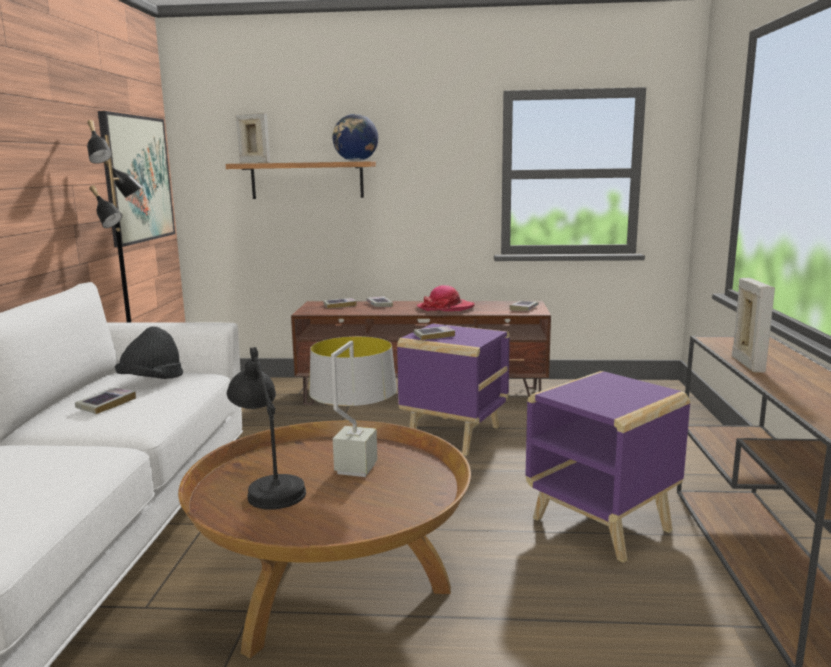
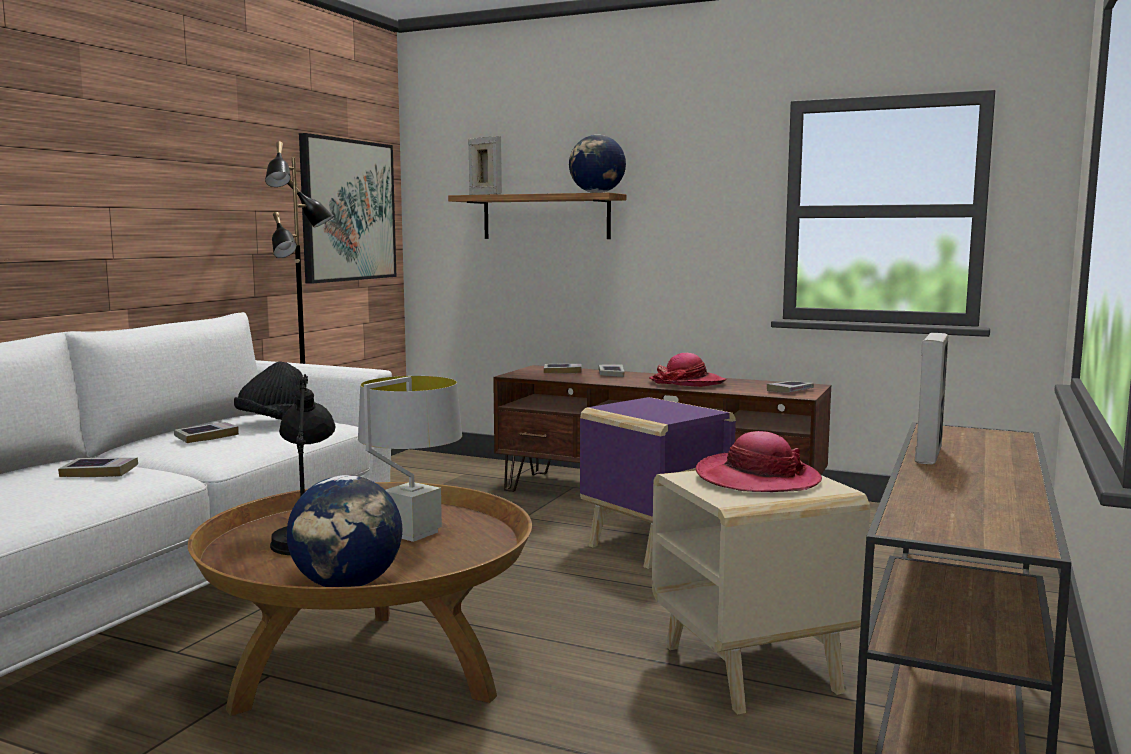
camera: 20 degrees right, 5 degrees down
(360, 530) = (347, 585): none -> globe
(434, 336) = (629, 409): book -> book (99, 472)
(603, 525) = (753, 669): purple side table -> beige side table
(605, 389) = (757, 479): none -> hat

